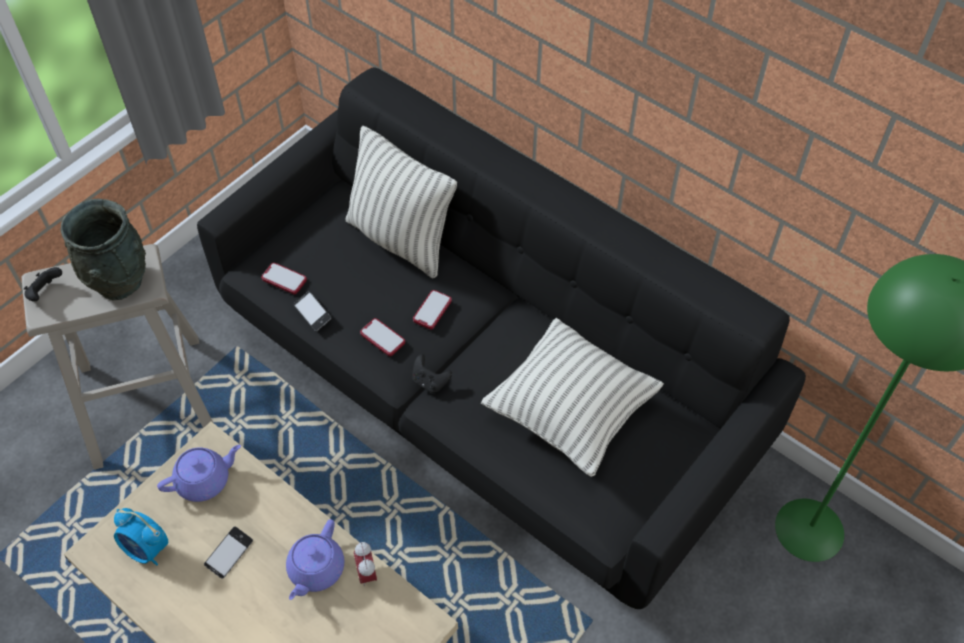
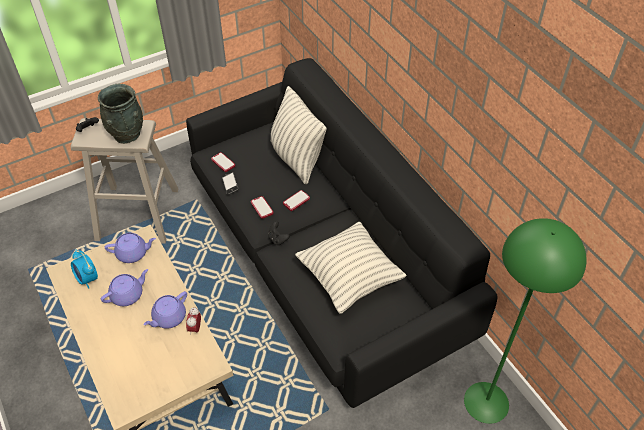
camera: 20 degrees right, 5 degrees down
(229, 554) = (128, 295): phone -> purple teapot

